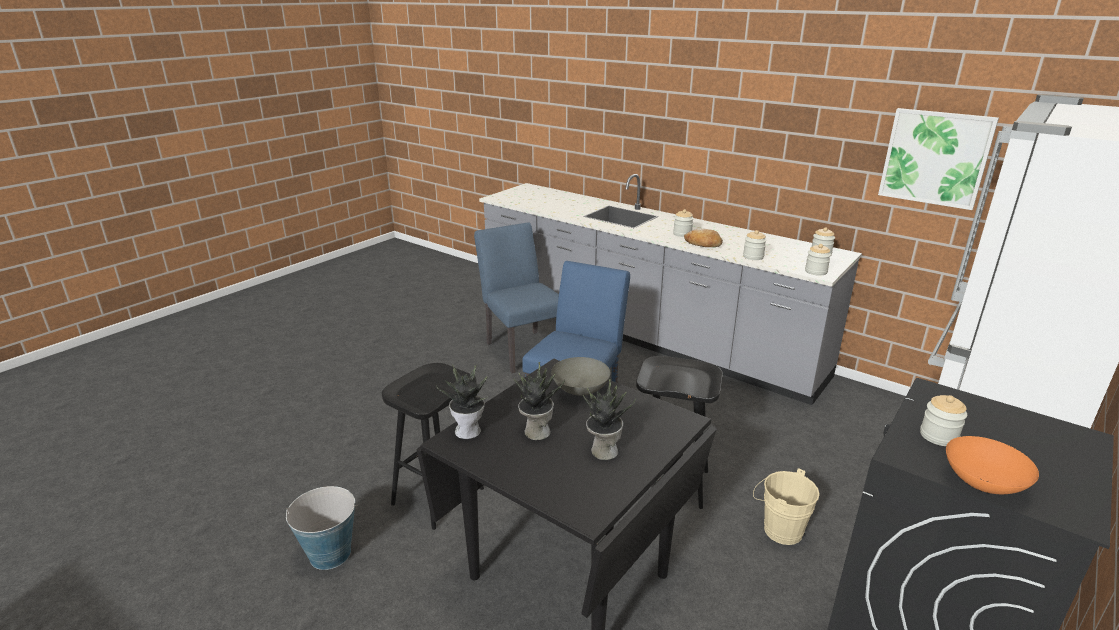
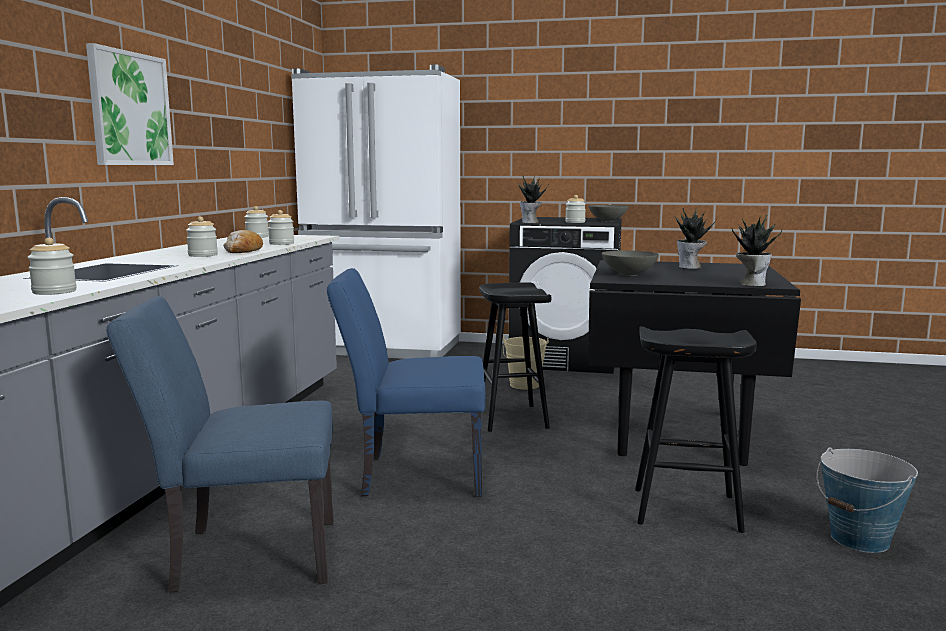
camera: 115 degrees left, 15 degrees down
(522, 348) = (242, 555): blue chair -> blue chair turned 45 degrees clockwise
(536, 432) = (708, 275): potted plant -> potted plant (530, 222)
(816, 271) = (313, 237): jar -> jar (54, 292)
(935, 158) = (259, 126): picture -> picture (129, 109)
(983, 483) = (607, 221): orange bowl -> grey bowl

